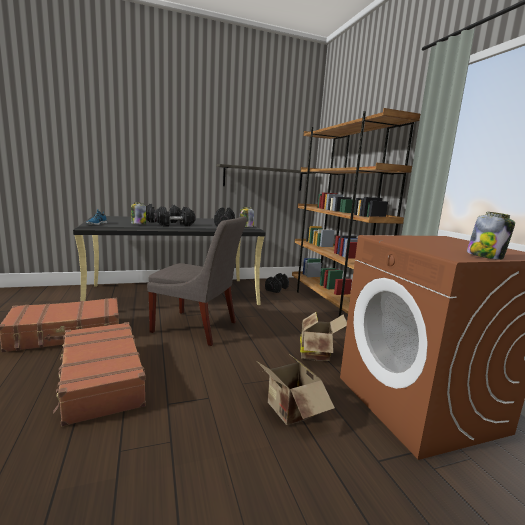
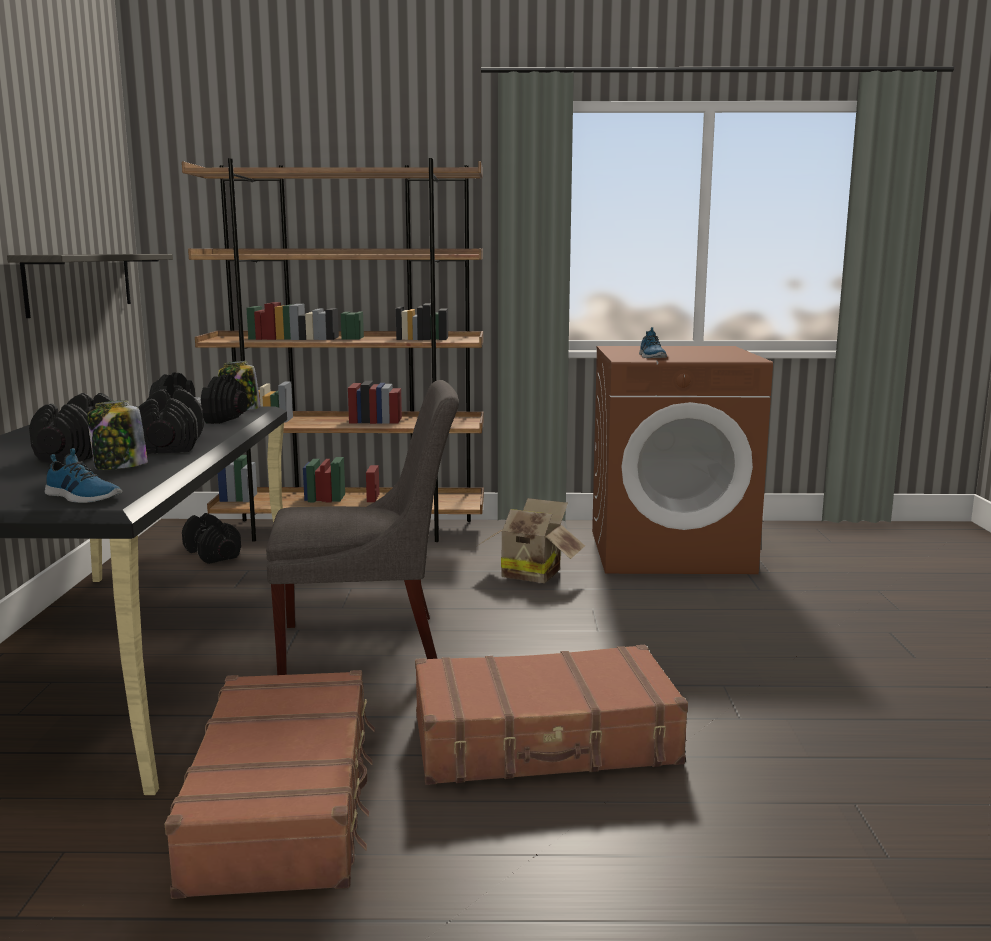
camera: 70 degrees left, 0 degrees up
(198, 328) = (369, 646): grey chair -> grey chair turned 45 degrees clockwise
(289, 412) = (673, 613): cardboard box -> none
(404, 240) = (651, 356): none -> shoe
(485, 256) = (738, 354): jar -> none

